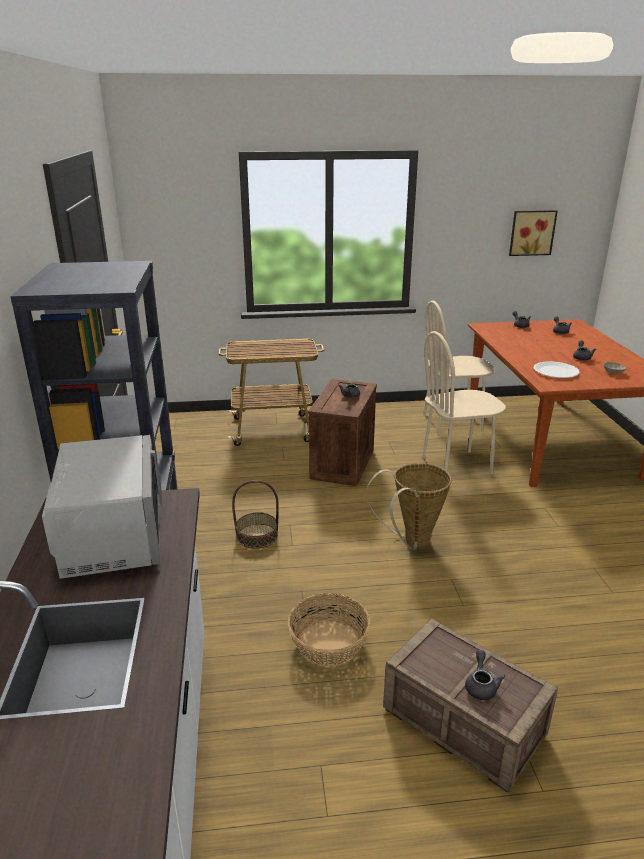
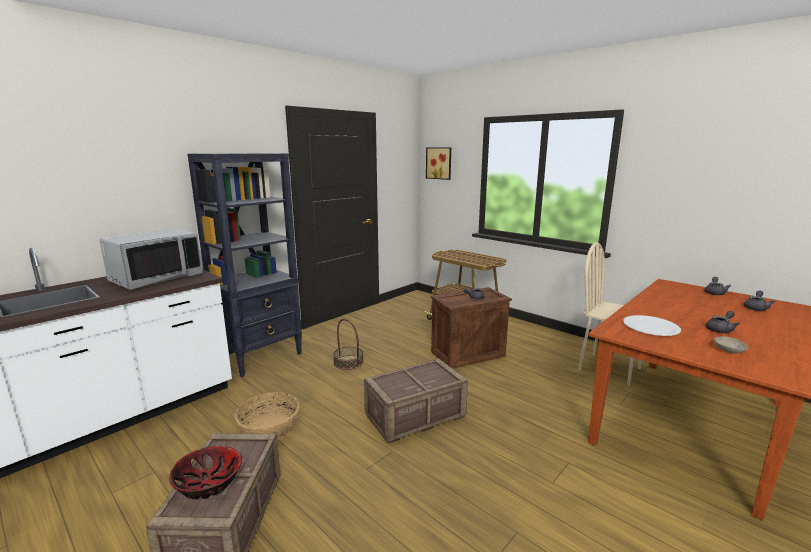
camera: 50 degrees right, 10 degrees down
(411, 542) = (415, 415): basket -> crate
(456, 465) = (549, 394): beige chair -> none
(481, 685) = (209, 483): grey teapot -> bowl
(531, 232) = (758, 194): picture -> picture (439, 163)

